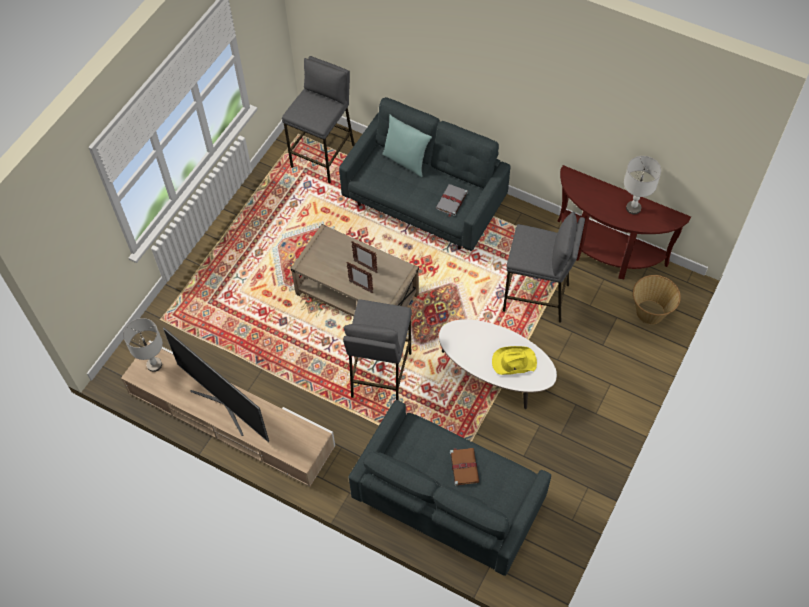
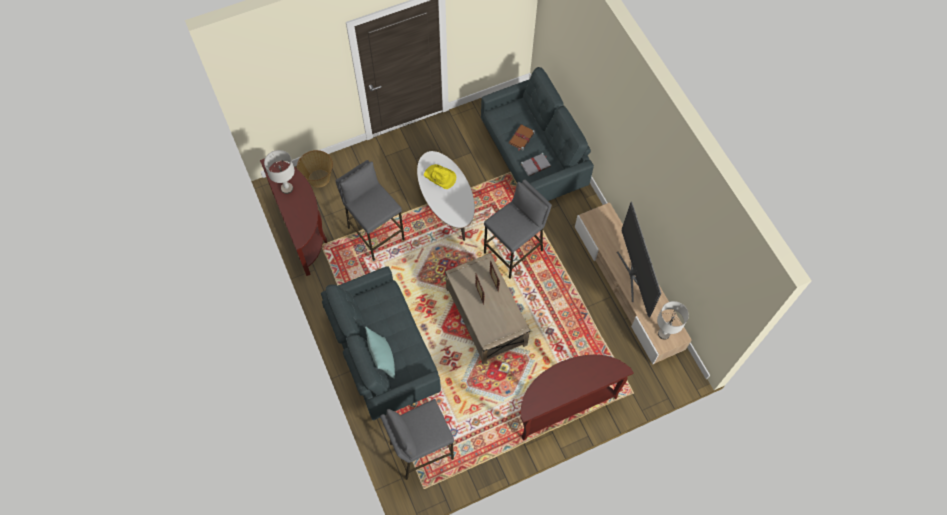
camera: 145 degrees left, 5 degrees up
(222, 266) = (563, 405): none -> brown console table
(451, 201) = (381, 303): grey book -> grey book (536, 165)

